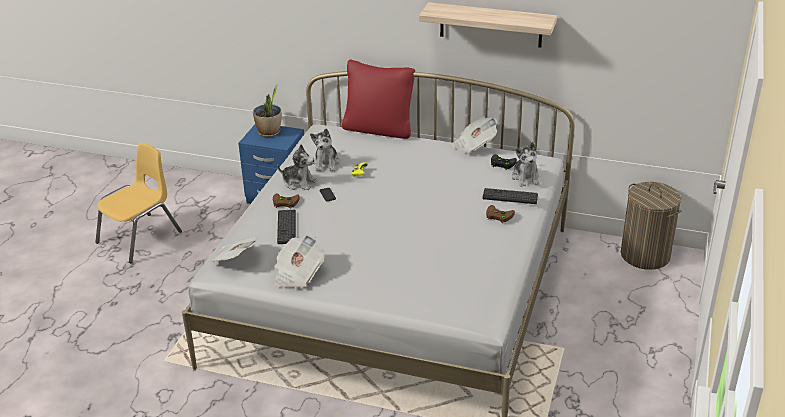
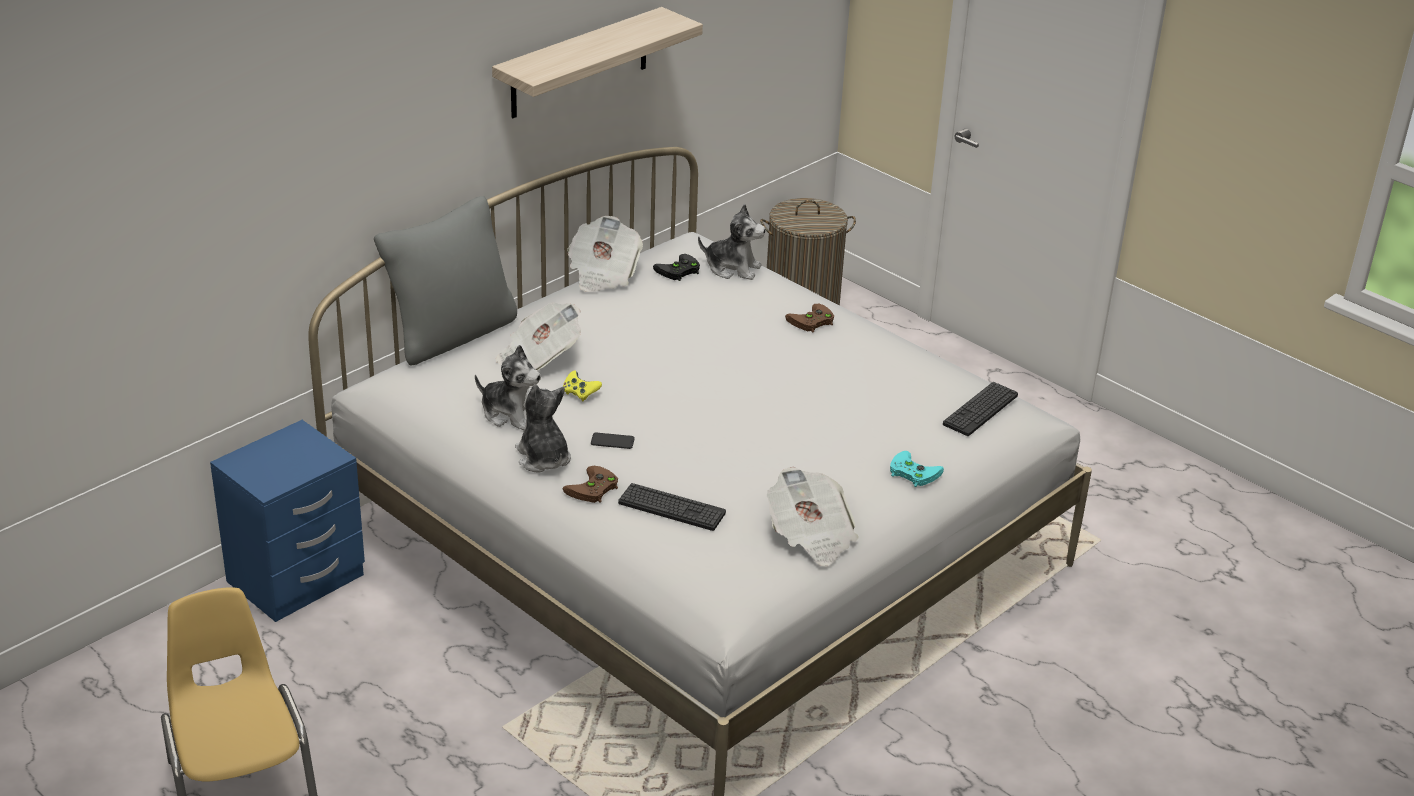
camera: 65 degrees left, 0 degrees up
(236, 259) = (717, 586): newspaper -> newspaper (538, 358)
(269, 132) = (269, 458): potted plant -> none
(299, 182) = (543, 458): plush toy -> plush toy turned 75 degrees counterclockwise
(379, 129) = (451, 334): red pillow -> grey pillow
(381, 289) = (911, 472): none -> turquoise game controller
(510, 197) = (772, 296): keyboard -> keyboard (980, 410)

